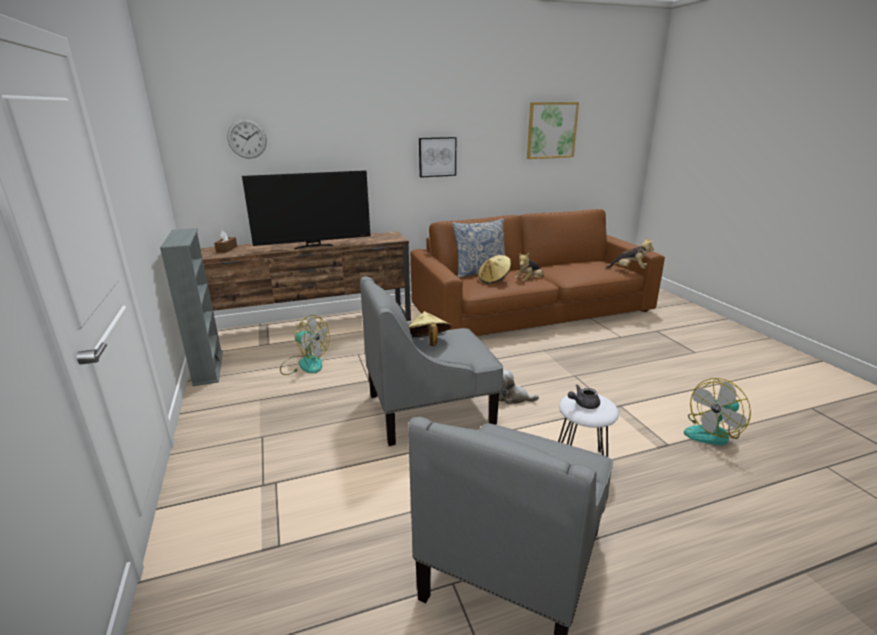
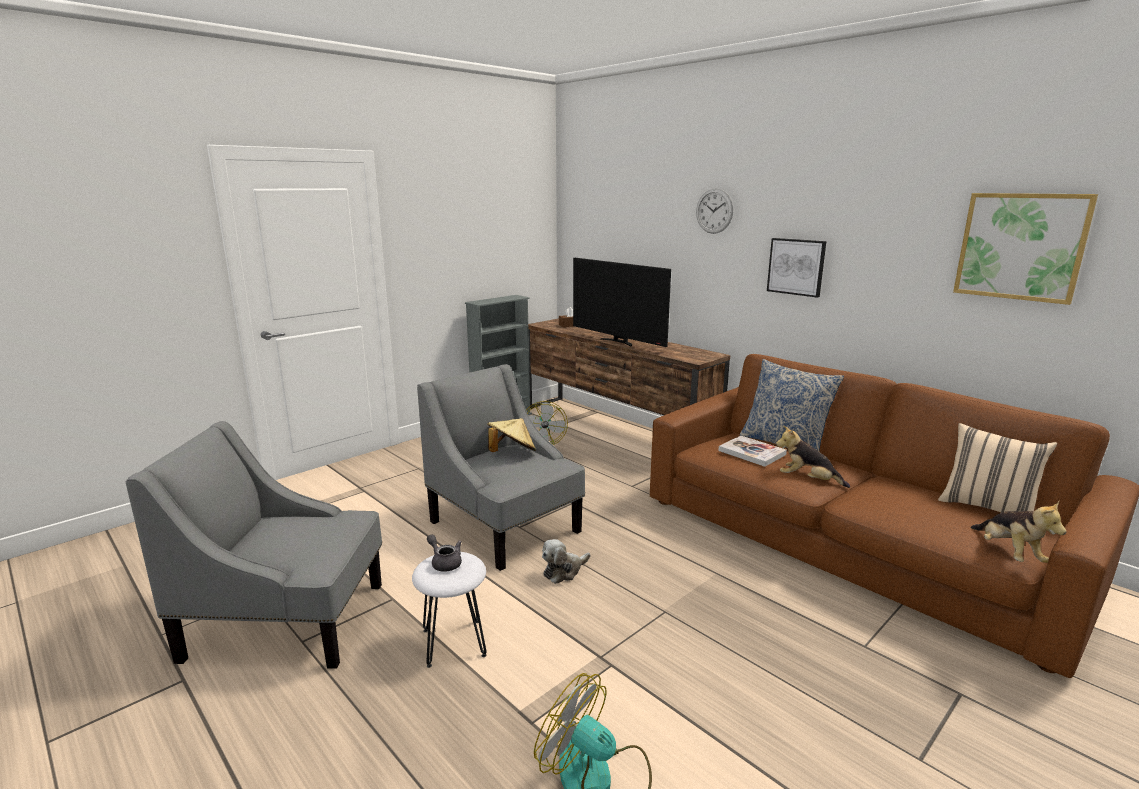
camera: 65 degrees right, 5 degrees down
(247, 139) = (610, 224): wall clock -> wall clock (714, 211)
(494, 280) = (752, 452): beige hat -> book
(513, 398) = (564, 571): plush toy -> plush toy turned 120 degrees counterclockwise
(582, 261) = (987, 508): none -> beige pillow

